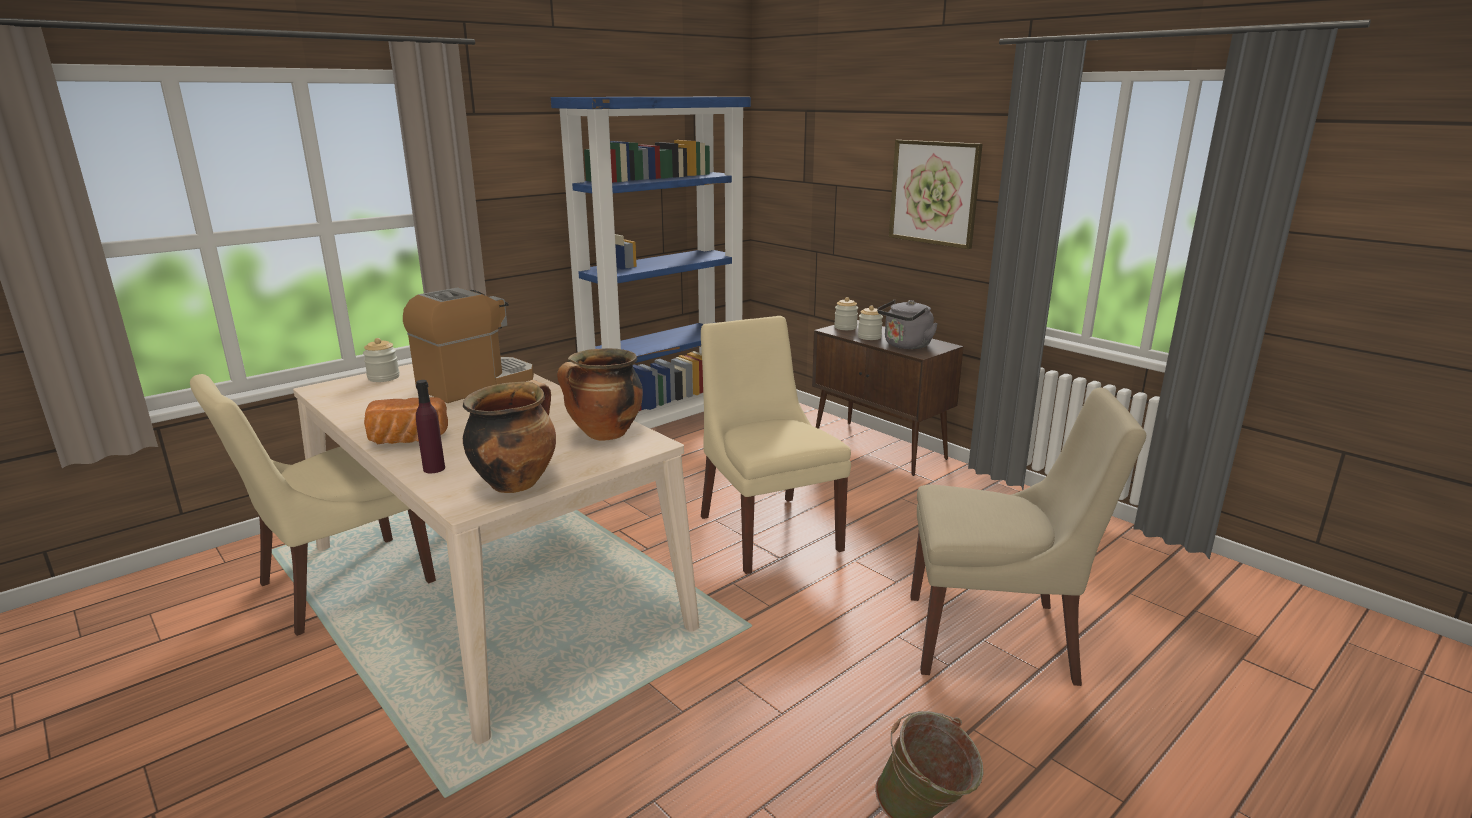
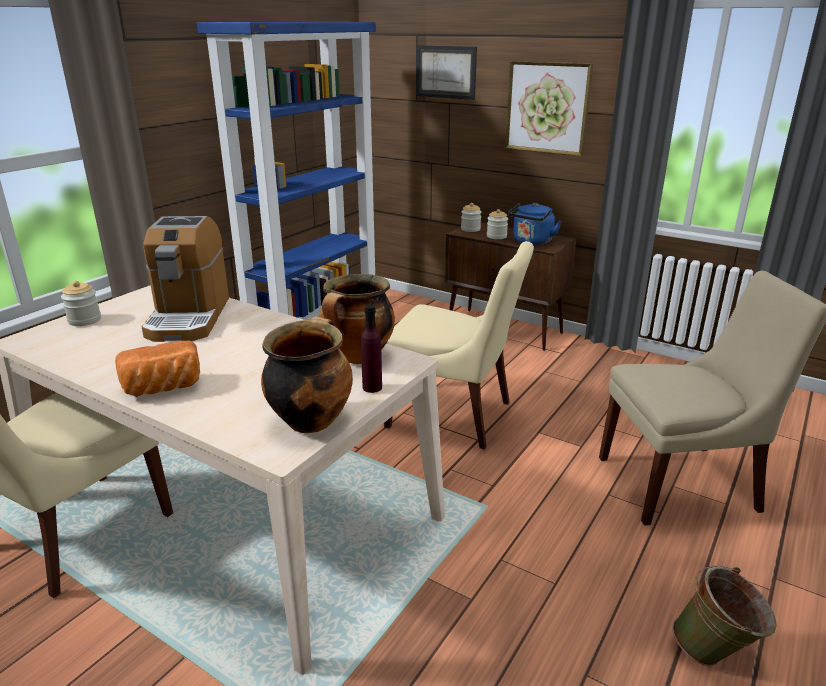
camera: 15 degrees left, 5 degrees up
(434, 469) = (215, 416): purple bottle -> purple bottle (372, 387)
(476, 384) = (189, 317): coffee machine -> coffee machine turned 150 degrees clockwise
(767, 530) = (453, 416): beige chair -> beige chair turned 150 degrees clockwise
(832, 151) = (446, 72): none -> picture
(905, 346) = (531, 242): grey kettle -> blue kettle

